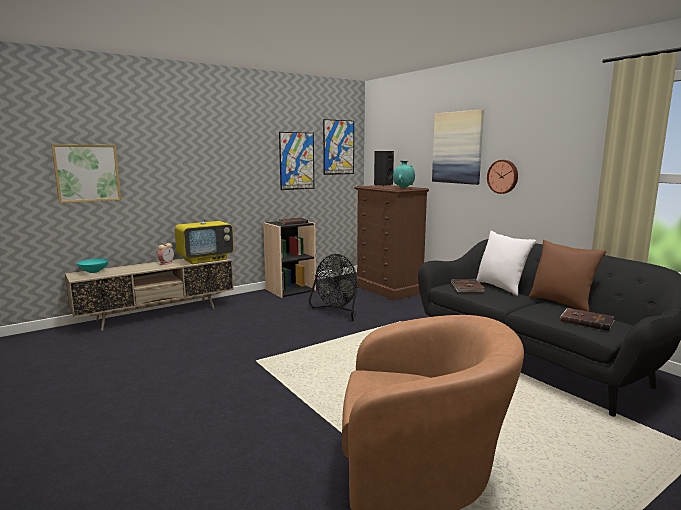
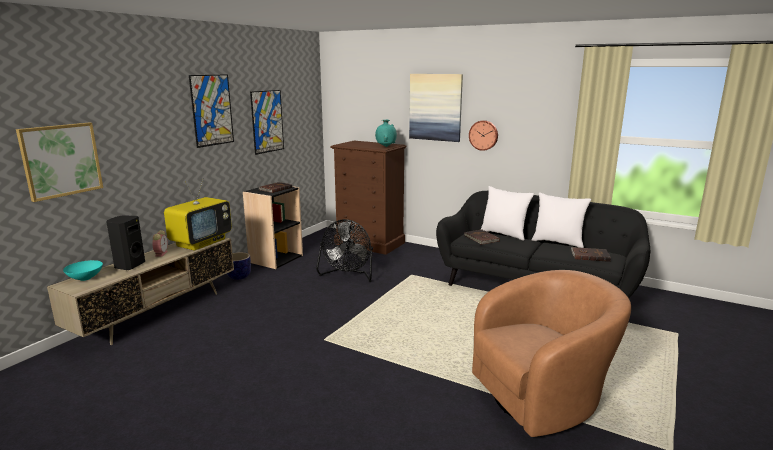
camera: 25 degrees left, 5 degrees up
(245, 299) = (239, 276): none -> planter
(338, 147) = (301, 103): picture -> picture (212, 110)
(382, 185) = (355, 142): black speaker -> black speaker (129, 265)
(561, 303) = (558, 242): brown pillow -> white pillow

